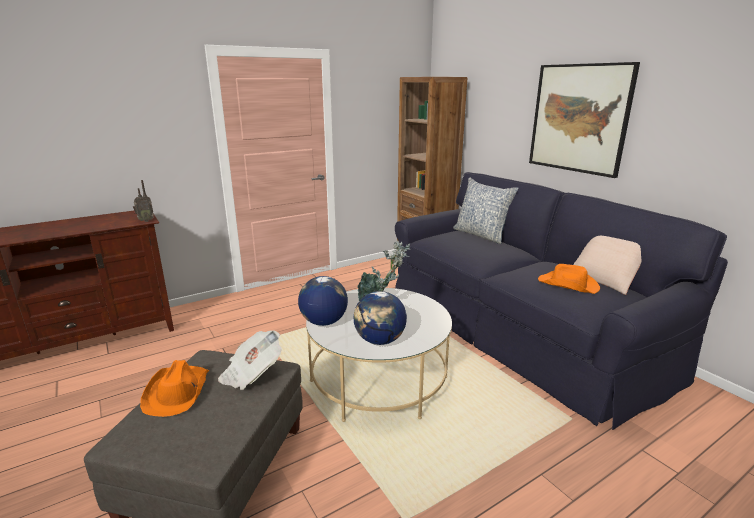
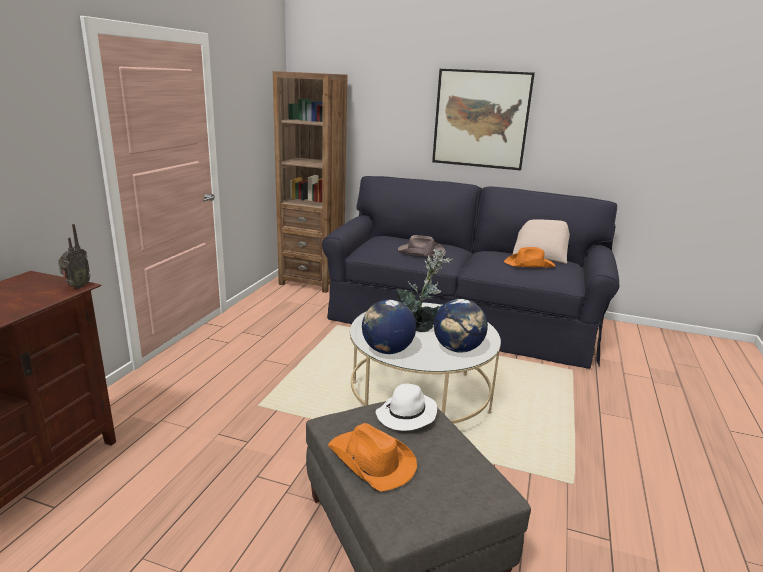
camera: 40 degrees left, 0 degrees up
(251, 373) = (406, 415): newspaper -> white hat
(471, 249) = (420, 252): none -> brown hat
(481, 235) = (403, 238): pillow -> none

